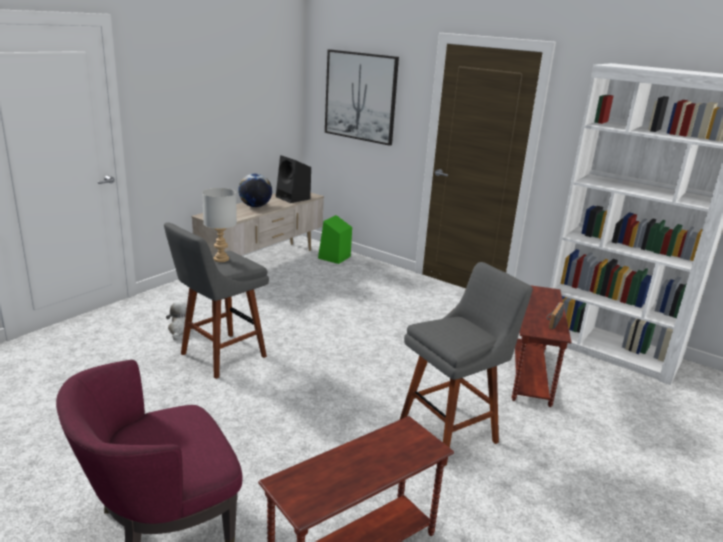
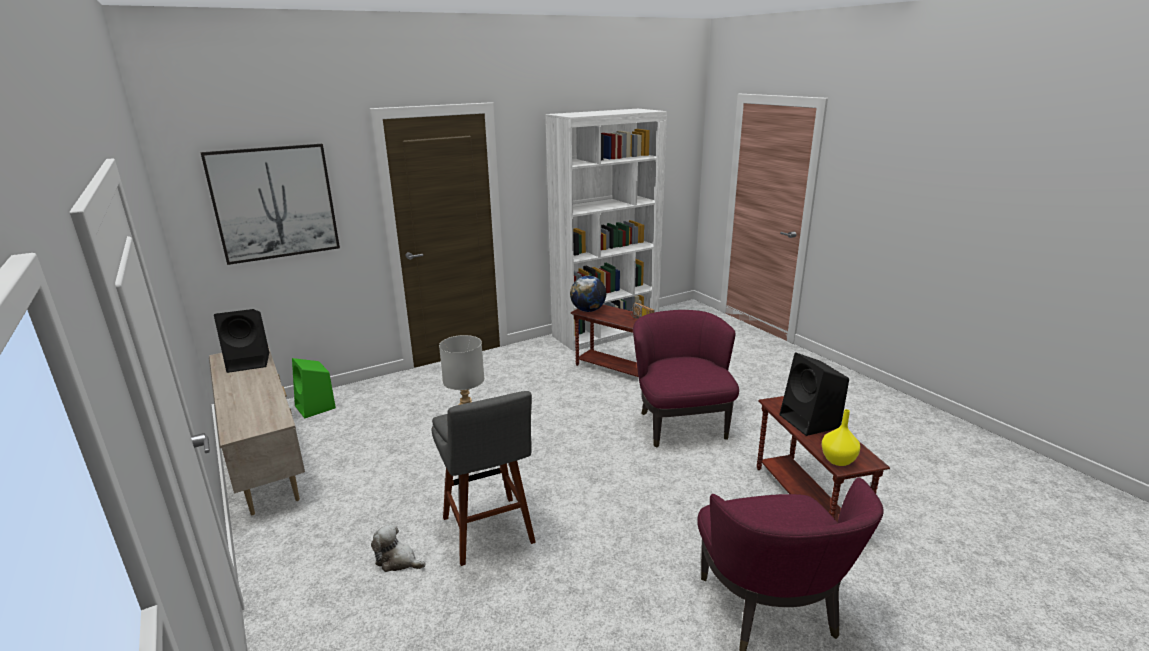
camera: 65 degrees left, 0 degrees up
(255, 206) = (246, 391): globe -> globe (588, 310)
(291, 481) = (838, 461): none -> yellow vase
(377, 458) = (811, 422): none -> black speaker
(452, 431) = (680, 424): grey stool -> purple armchair

